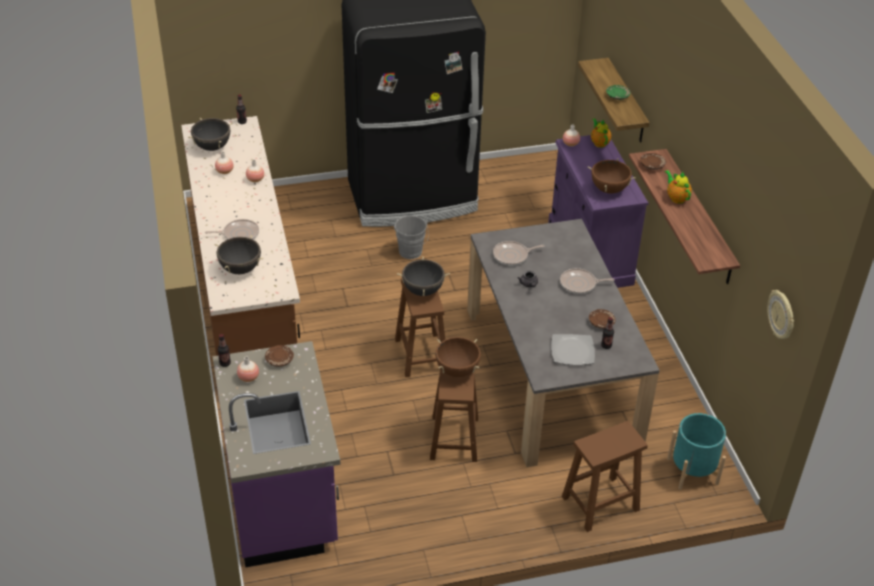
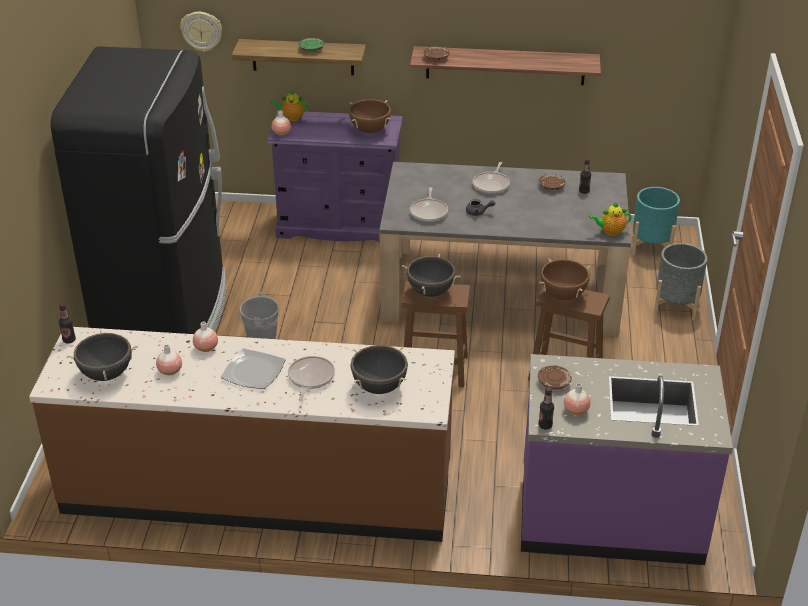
camera: 70 degrees left, 5 degrees down
(572, 351) = (584, 210): plate -> plate (253, 372)
(599, 504) = (676, 305): brown stool -> grey planter
(676, 198) = (492, 58): teapot -> teapot (610, 232)
(781, 315) = (685, 46): wall clock -> wall clock (201, 31)

